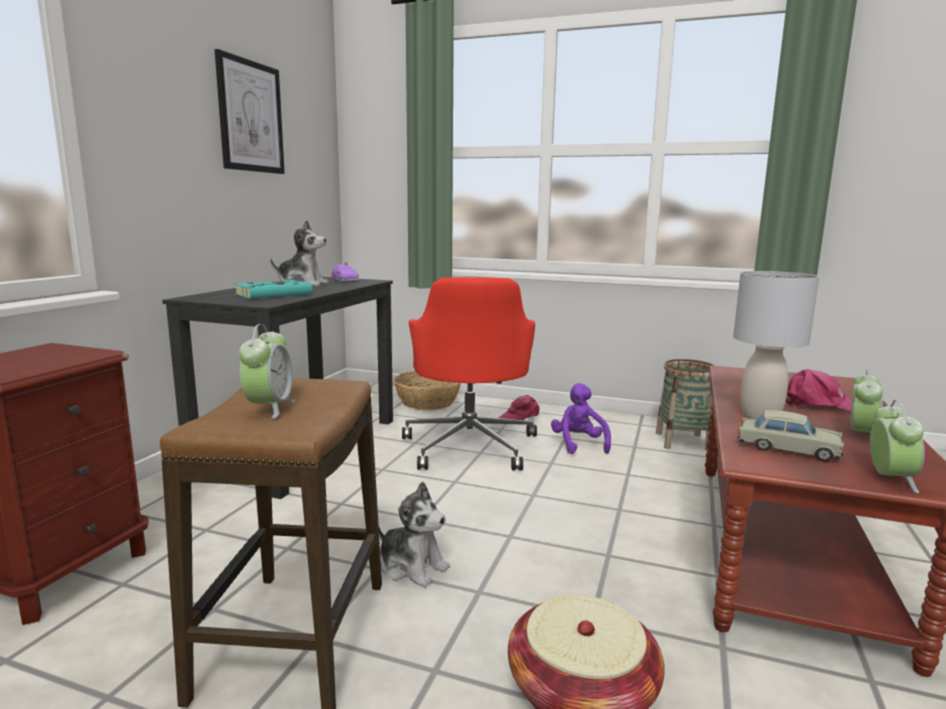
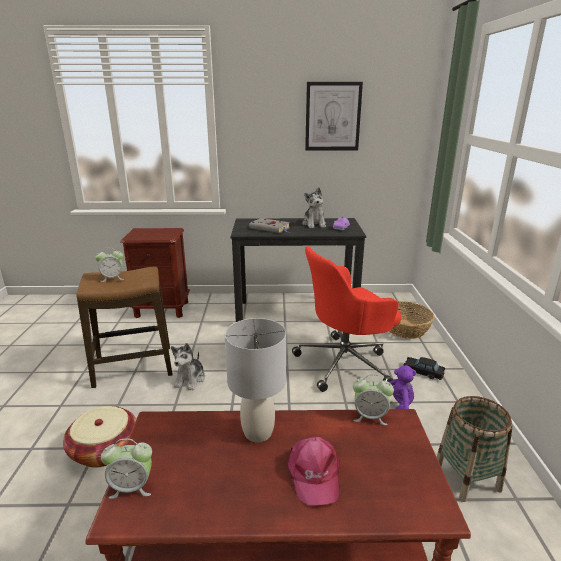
camera: 70 degrees right, 10 degrees up
(276, 294) = (270, 228): turquoise book -> grey book
(520, 416) = (423, 372): pink cap -> black toy car
(787, 448) = (182, 441): beige toy car -> none
(861, 435) = (227, 489): alarm clock -> alarm clock (370, 416)

